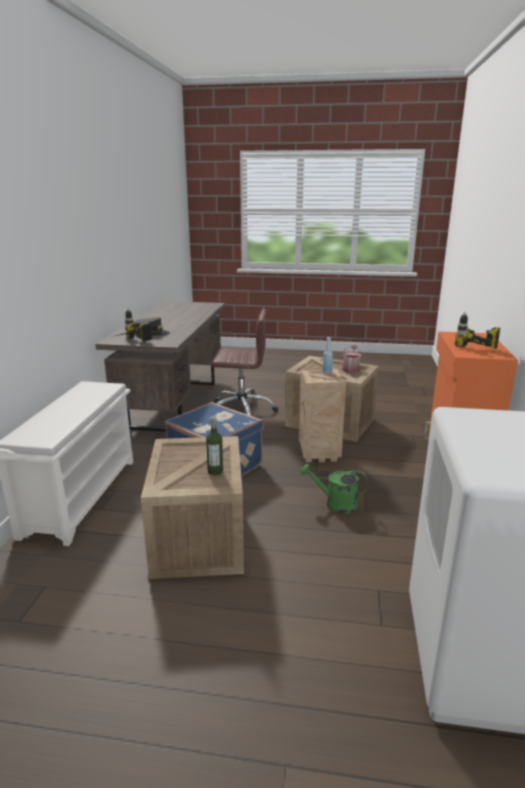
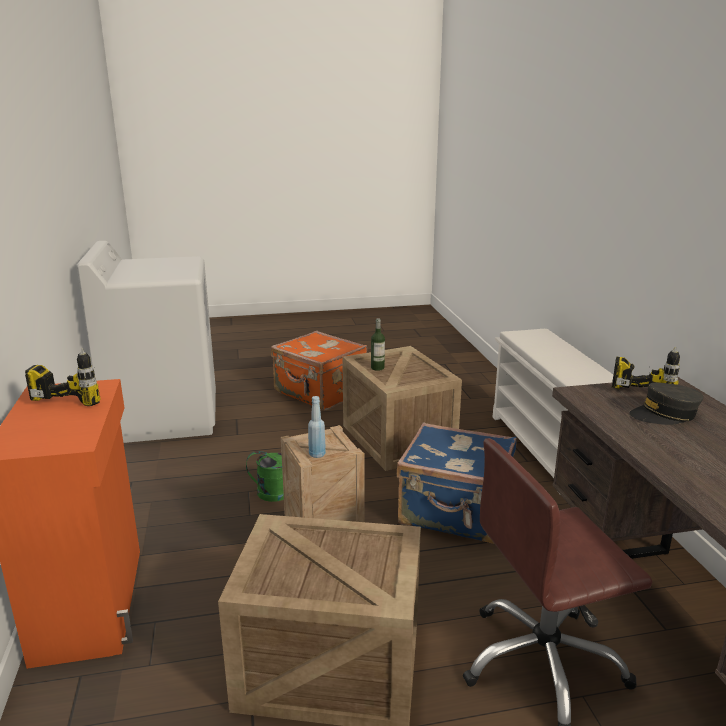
camera: 160 degrees right, 0 degrees up
(238, 664) = (319, 393): none -> orange suitcase
(351, 369) = (286, 578): watering can -> none

